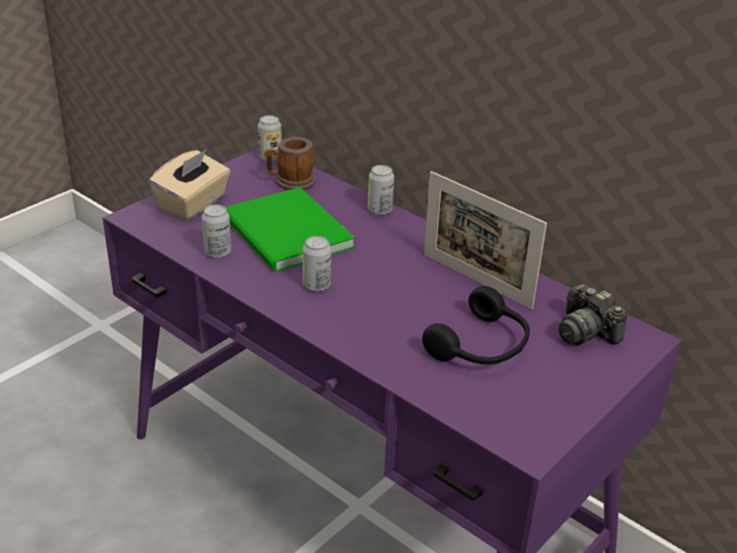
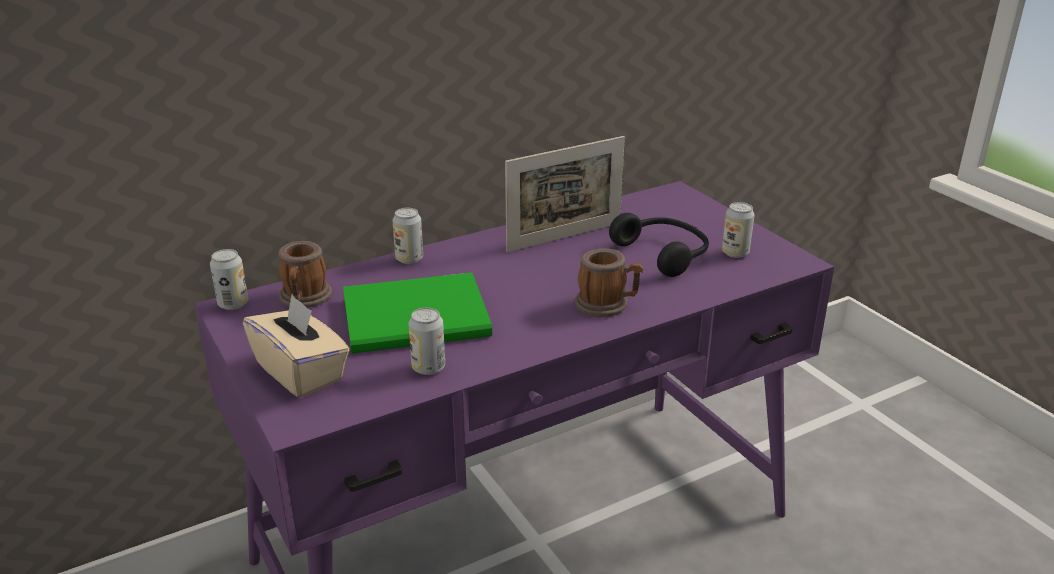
camera: 70 degrees left, 5 degrees down
(316, 285) = (530, 315): can -> can (735, 253)
(357, 324) = (607, 305): none -> mug
(585, 332) = (659, 210): camera -> none

